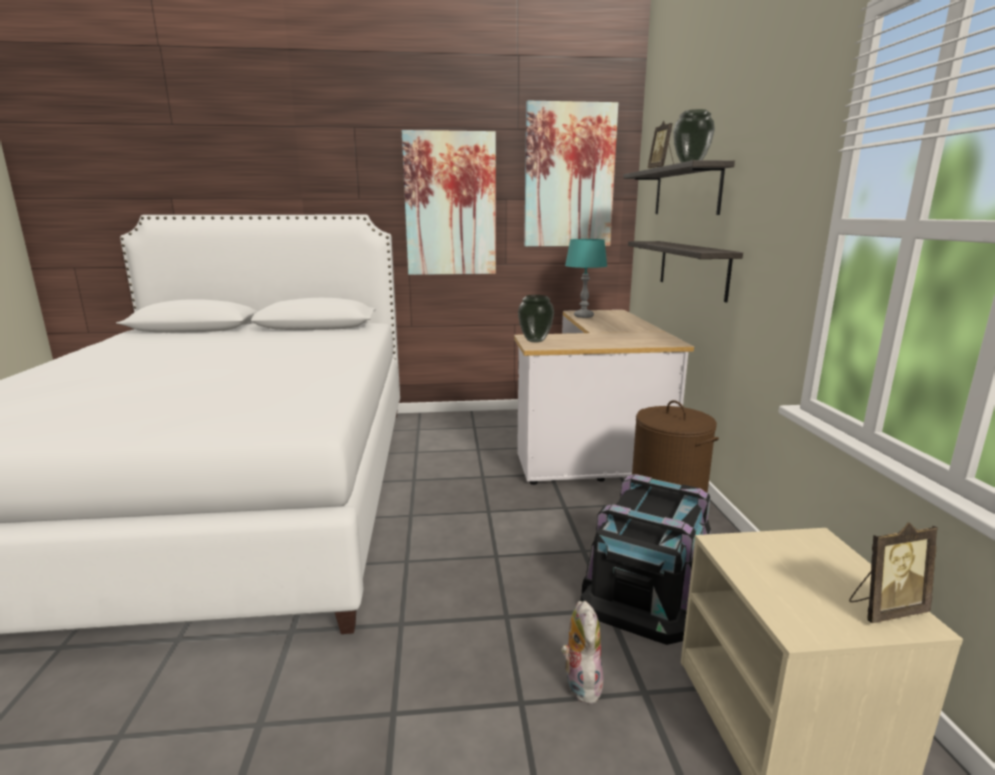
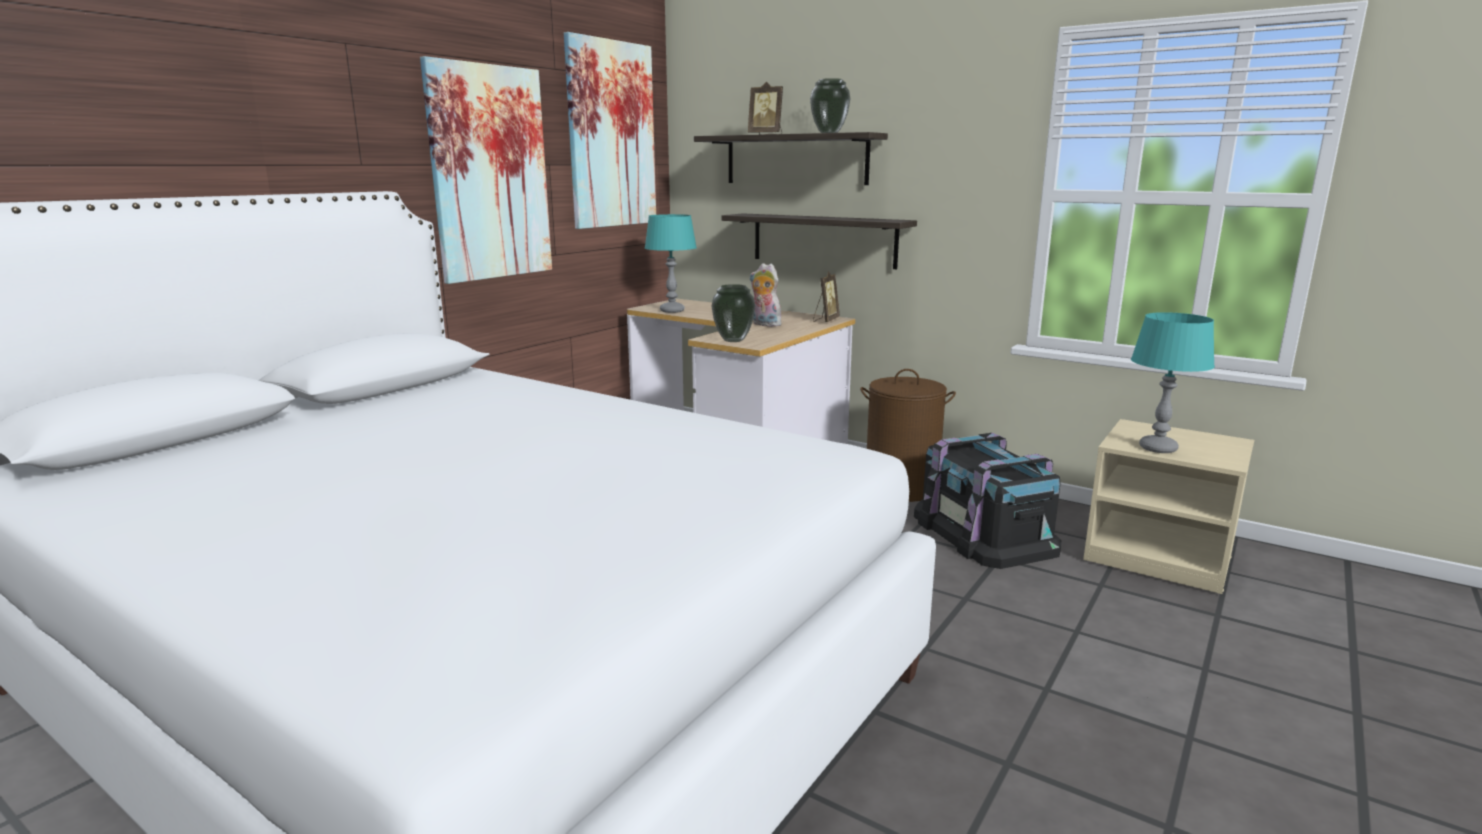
camera: 50 degrees left, 0 degrees up
(580, 683) = (1073, 602): plush toy -> plush toy (764, 324)
(759, 570) = (1158, 448): none -> turquoise table lamp
(884, 609) = (1219, 441): picture frame -> picture frame (825, 320)

